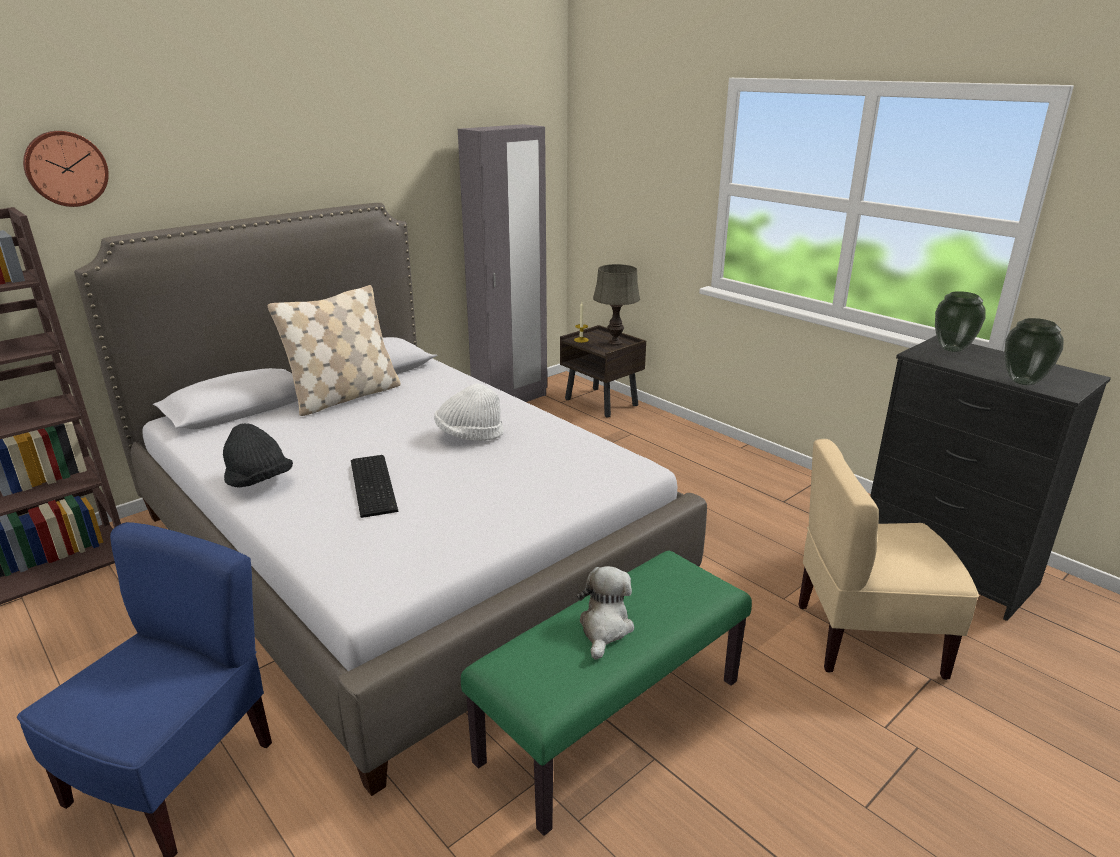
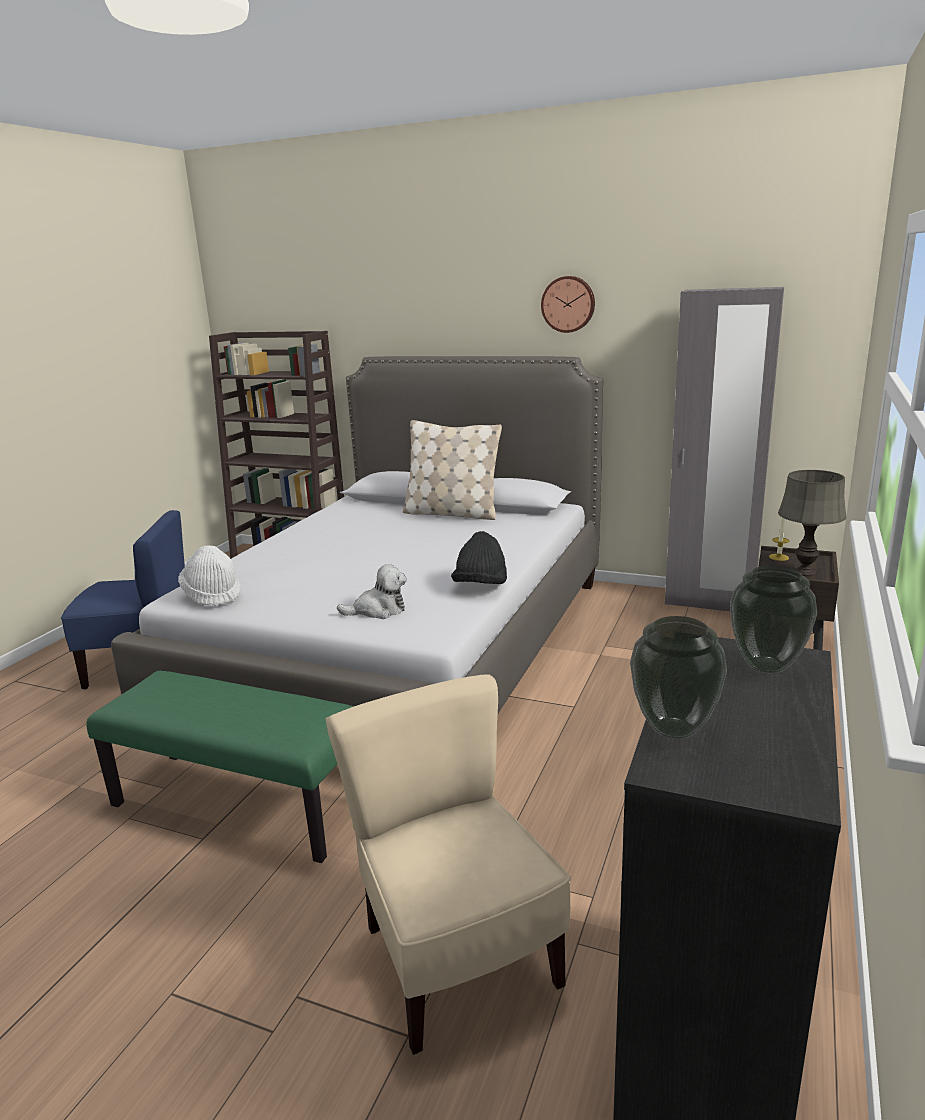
camera: 65 degrees right, 5 degrees down
(66, 168) = (360, 308): wall clock -> wall clock (568, 304)
(259, 482) = (299, 534): black hat -> black hat (481, 586)
(375, 484) = (315, 558): keyboard -> none
(469, 435) = (429, 563): white hat -> white hat (212, 595)
(604, 628) = (210, 702): plush toy -> plush toy (378, 610)

